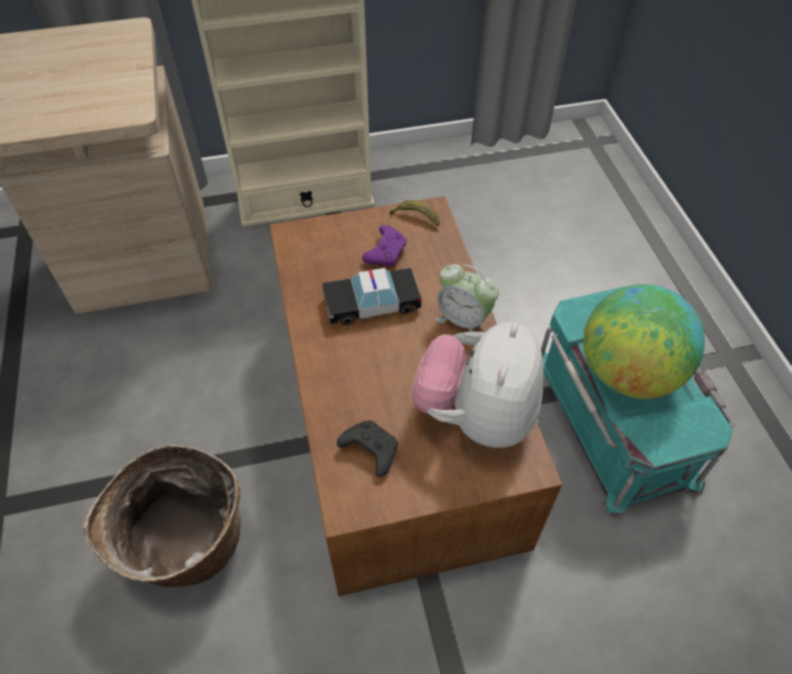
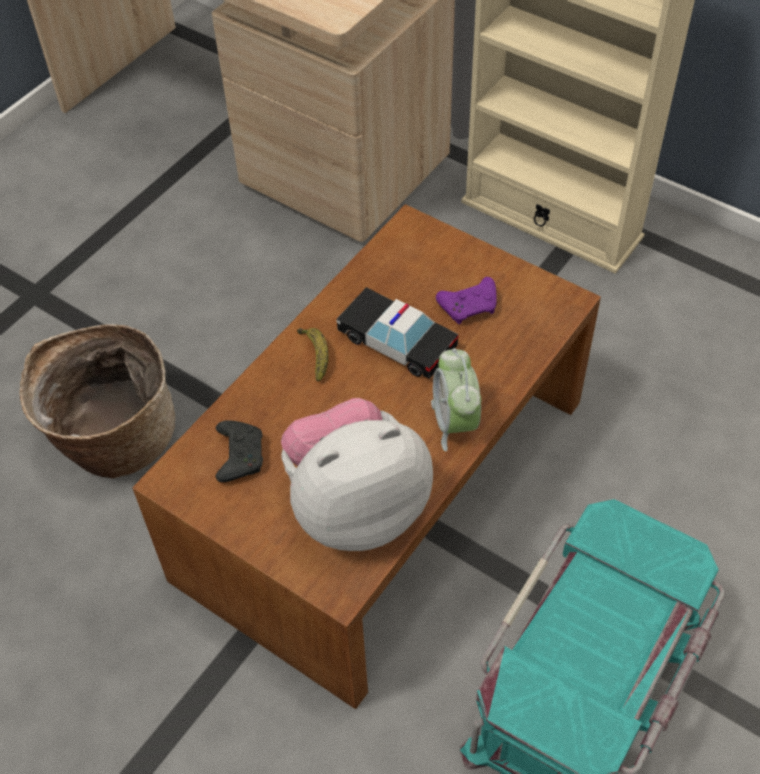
camera: 50 degrees right, 0 degrees up
(415, 217) = (542, 295): banana -> banana (316, 355)
(627, 373) = (587, 623): globe -> none

